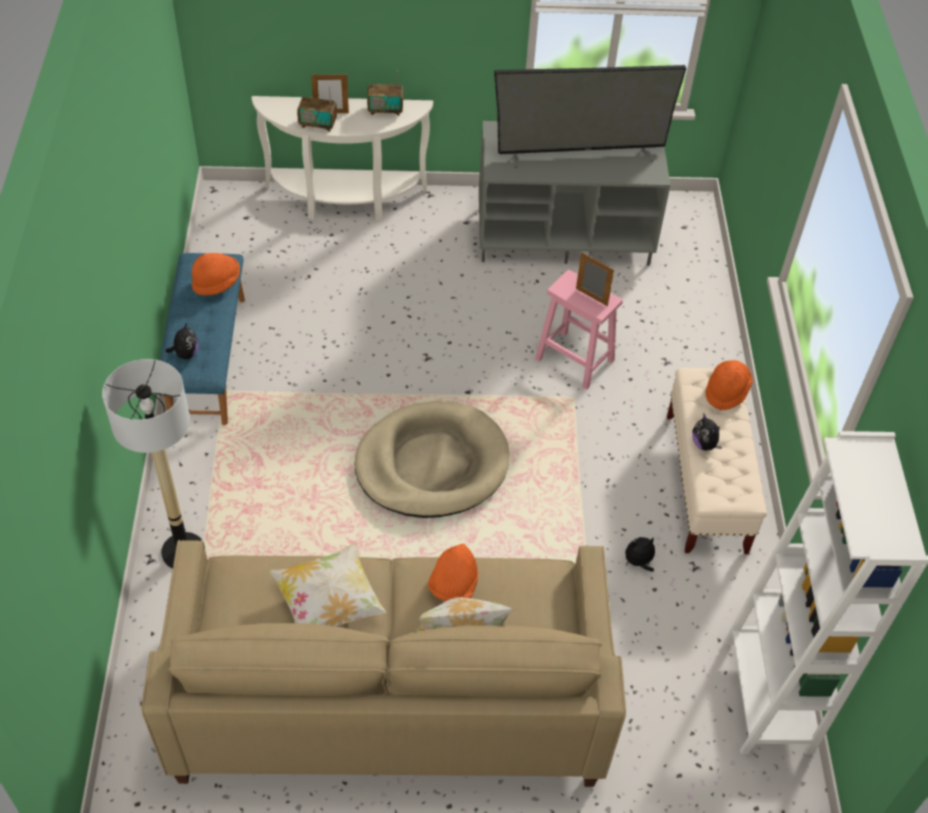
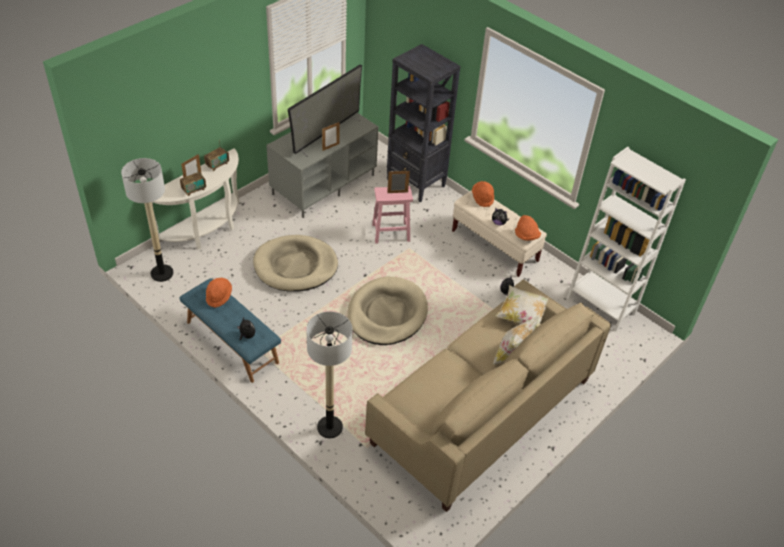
camera: 45 degrees left, 5 degrees down
(235, 220) = (162, 273): none -> floor lamp
(328, 603) = (449, 380): pillow -> pillow (522, 315)
(395, 318) = (295, 266): none -> beige dog bed
(453, 585) = (484, 336): orange hat -> orange hat (526, 236)
(563, 174) = (330, 147): none -> picture frame
(698, 315) = (416, 183): none -> black bookcase

